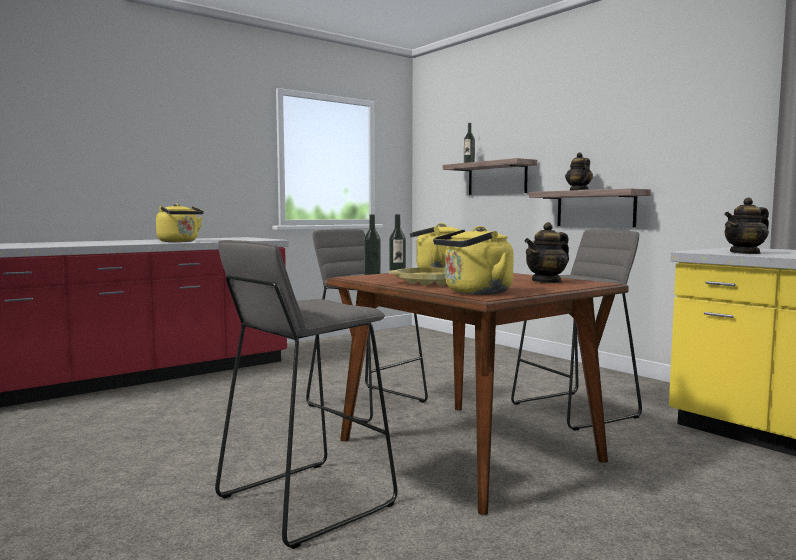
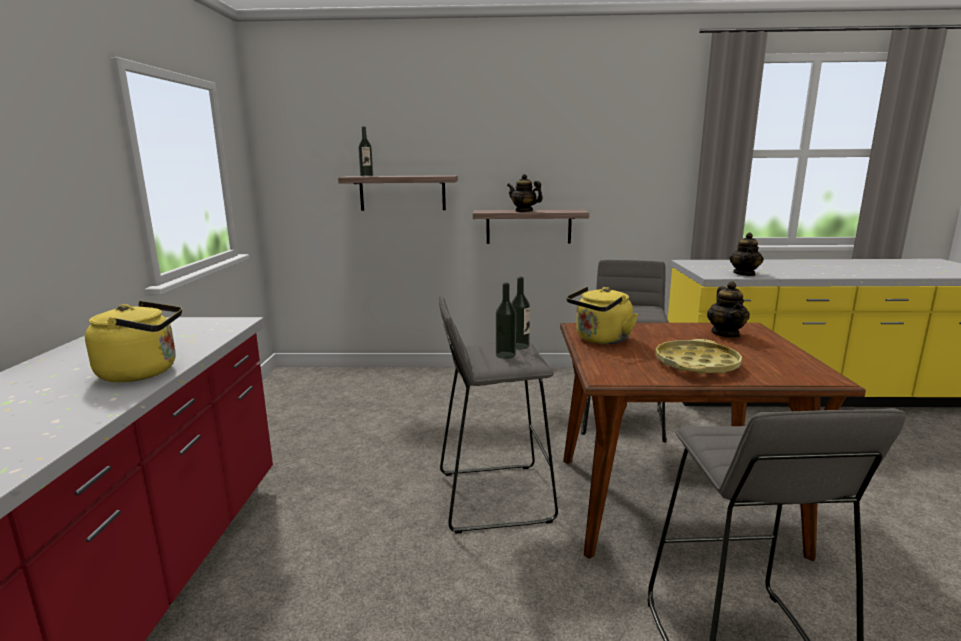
camera: 50 degrees left, 10 degrees up
(474, 292) = (795, 373): yellow kettle -> none

